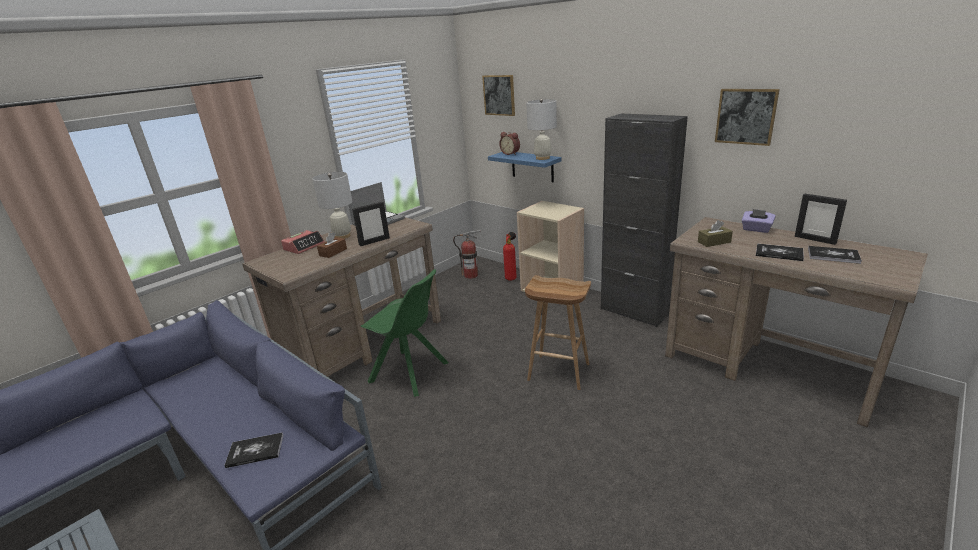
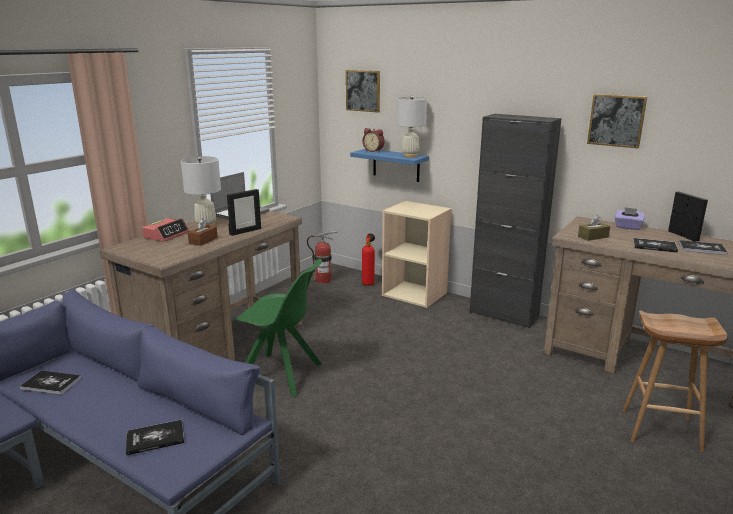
camera: 10 degrees left, 5 degrees down
(189, 389) = (51, 383): none -> book
(557, 372) = (439, 370): brown stool -> brown stool (660, 430)
(815, 239) = (682, 236): picture frame -> picture frame turned 150 degrees counterclockwise

